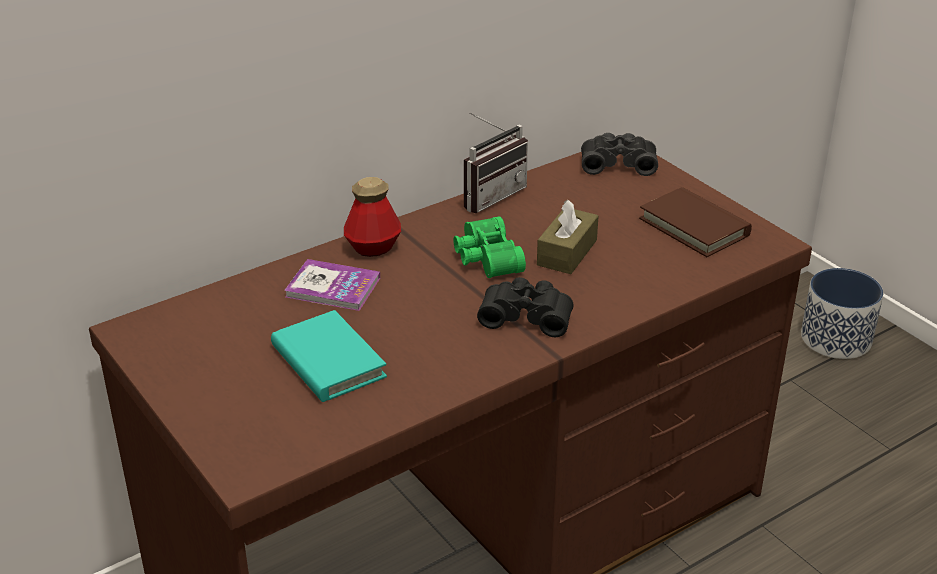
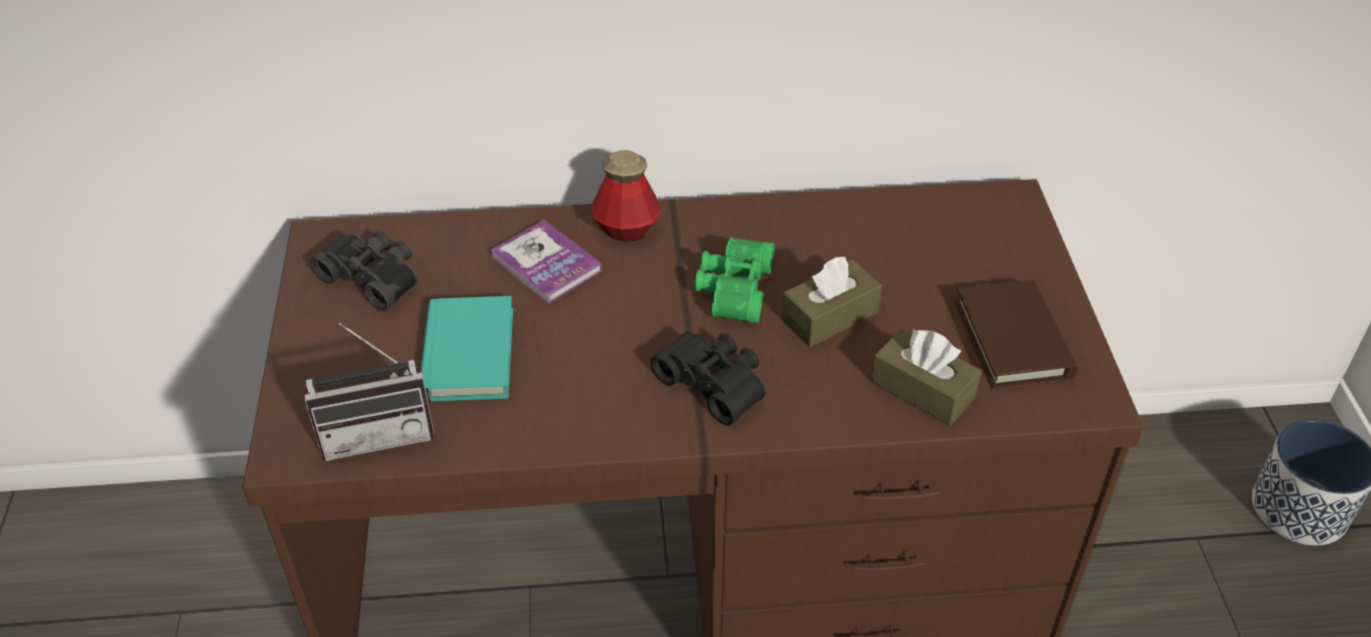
camera: 30 degrees right, 10 degrees up
(489, 195) = (806, 206): radio -> radio (378, 432)
(618, 163) = (994, 215): black binoculars -> black binoculars (373, 276)
(666, 273) = (922, 390): none -> brown tissue box

